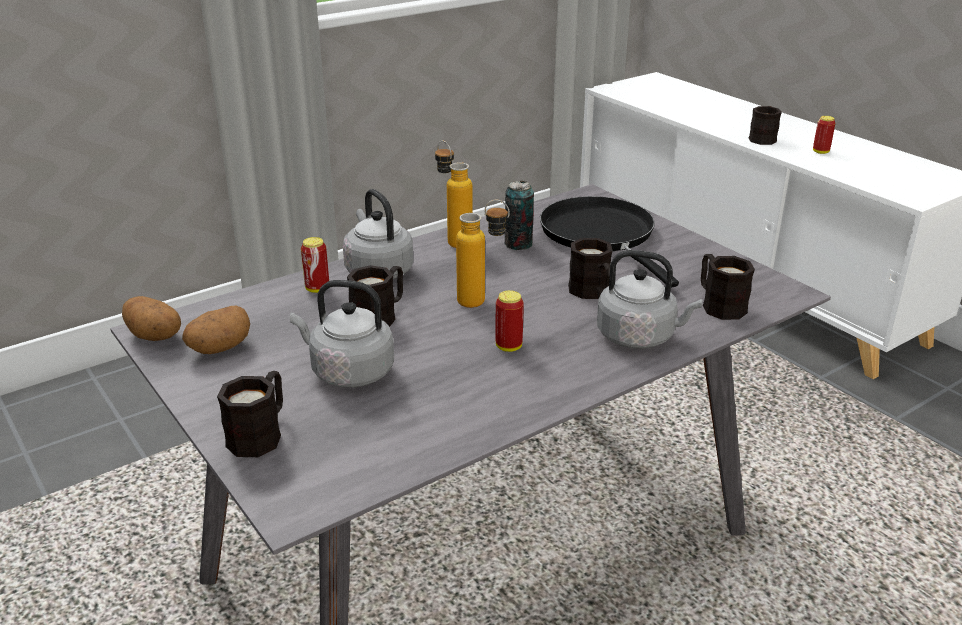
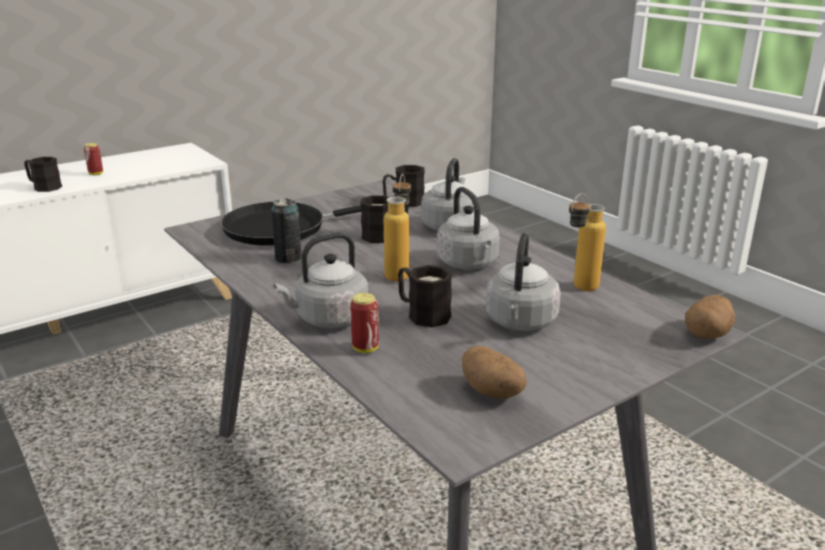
camera: 90 degrees left, 5 degrees down
(156, 336) = (474, 439): potato -> potato (707, 333)
(261, 434) = (623, 353): black mug -> none
(453, 240) = (269, 285): bottle -> bottle (579, 289)
(508, 347) = (469, 264): can -> grey kettle

